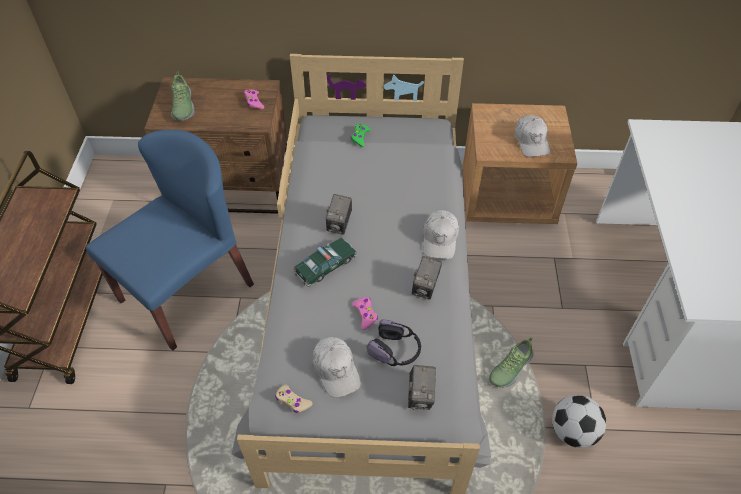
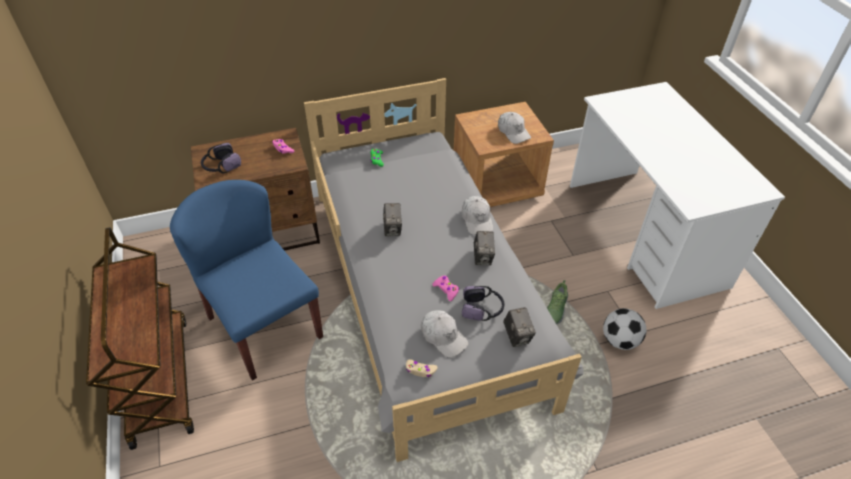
camera: 20 degrees left, 5 degrees down
(182, 107) = (221, 166): shoe -> headphones
(187, 291) = (264, 326): blue chair -> blue chair turned 60 degrees counterclockwise
(325, 266) = (397, 262): toy car -> none

